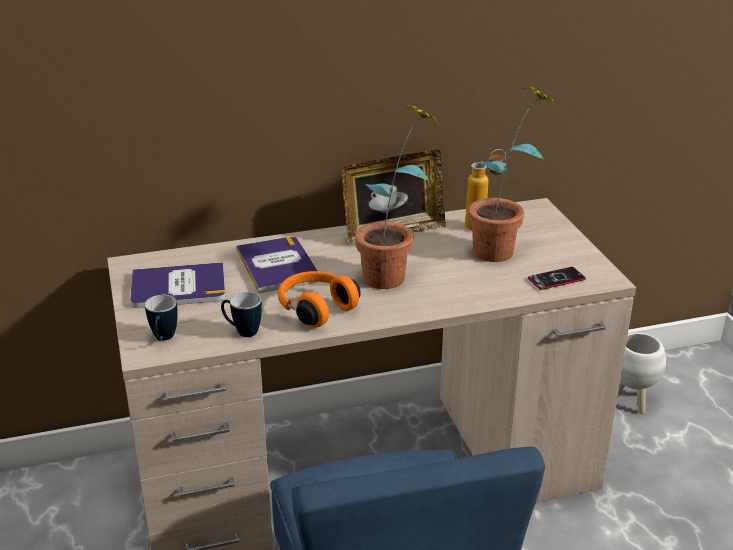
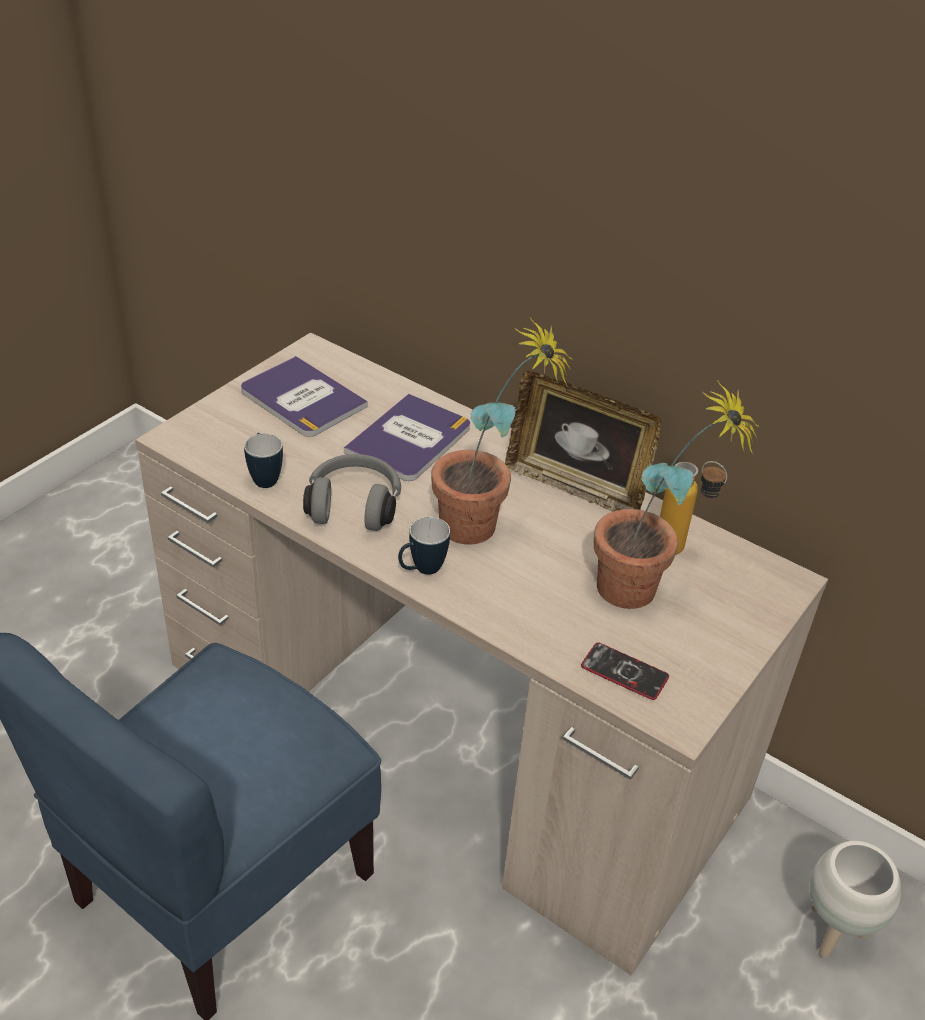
camera: 50 degrees right, 10 degrees up
(163, 339) = (205, 436): mug -> mug (421, 570)
(315, 308) = (354, 505): orange headphones -> grey headphones

